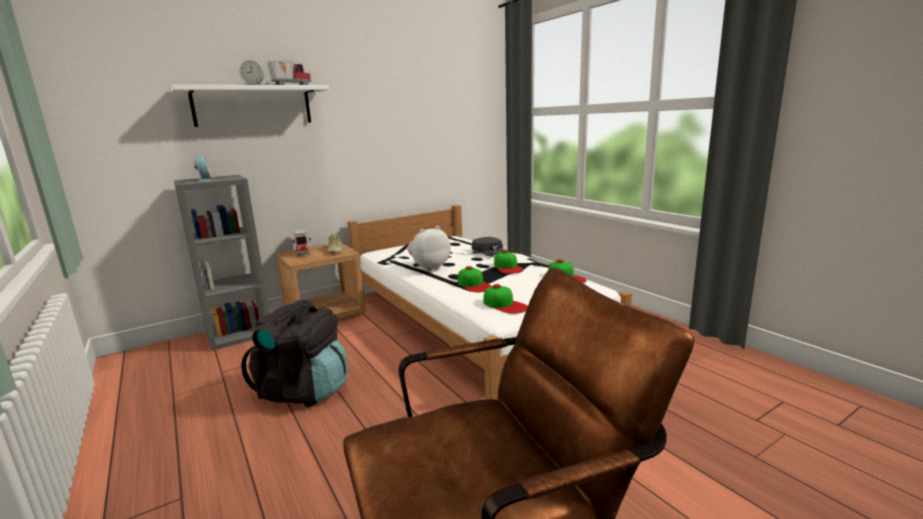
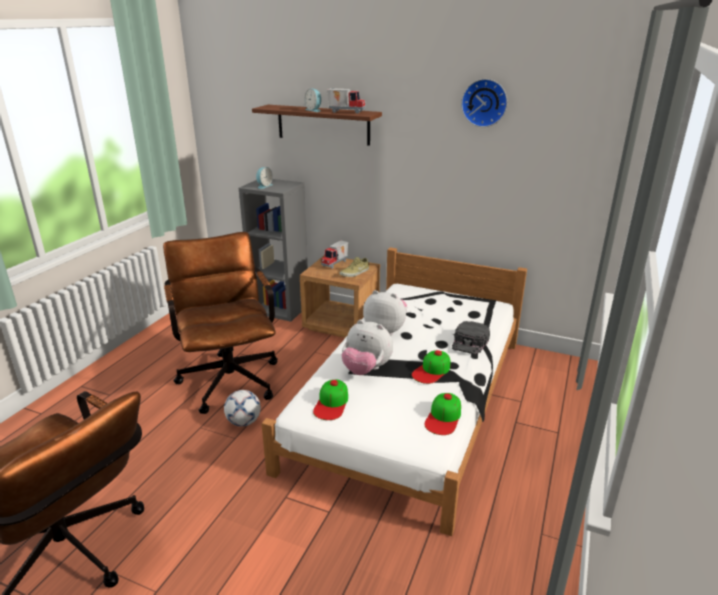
camera: 55 degrees right, 10 degrees up
(253, 106) = (323, 124): white shelf -> brown shelf
(304, 391) = (229, 376): black backpack -> brown office chair
(395, 400) = (244, 422): none -> football
(406, 74) = (484, 102): none -> wall clock
(474, 285) = (366, 369): cap -> plush toy

